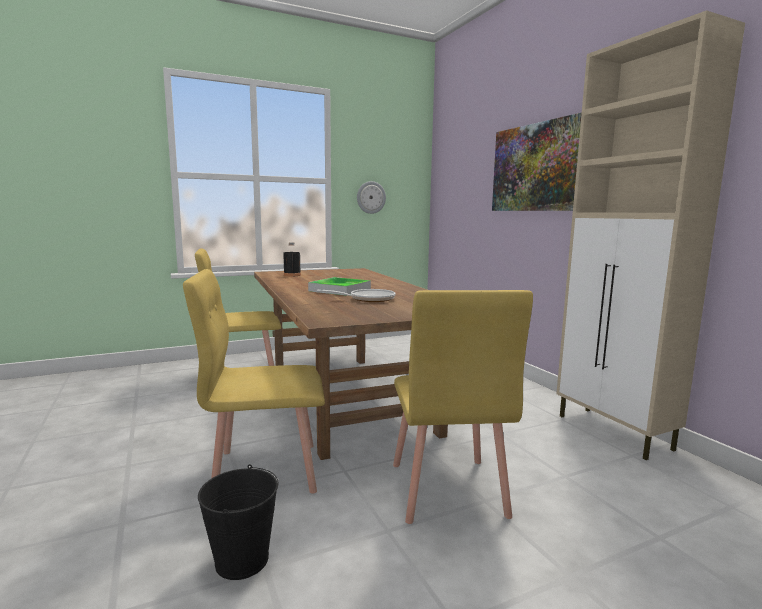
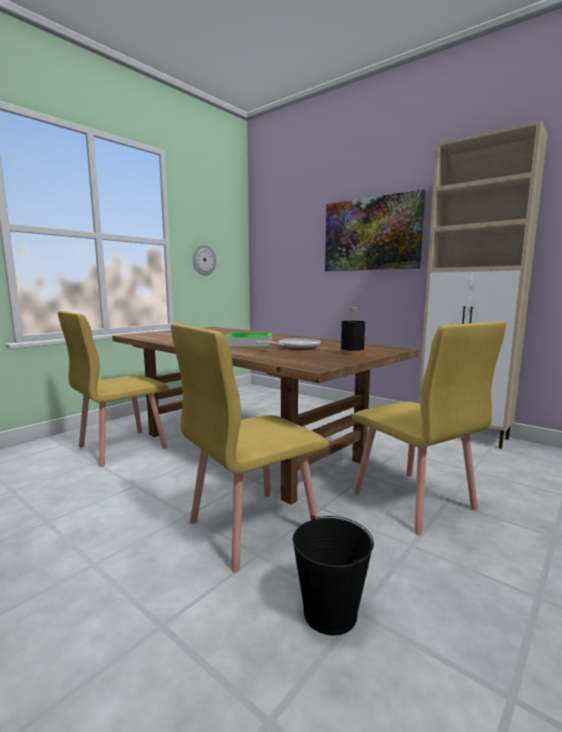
camera: 25 degrees left, 0 degrees up
(292, 275) = (163, 335): black bottle -> black bottle (352, 353)

